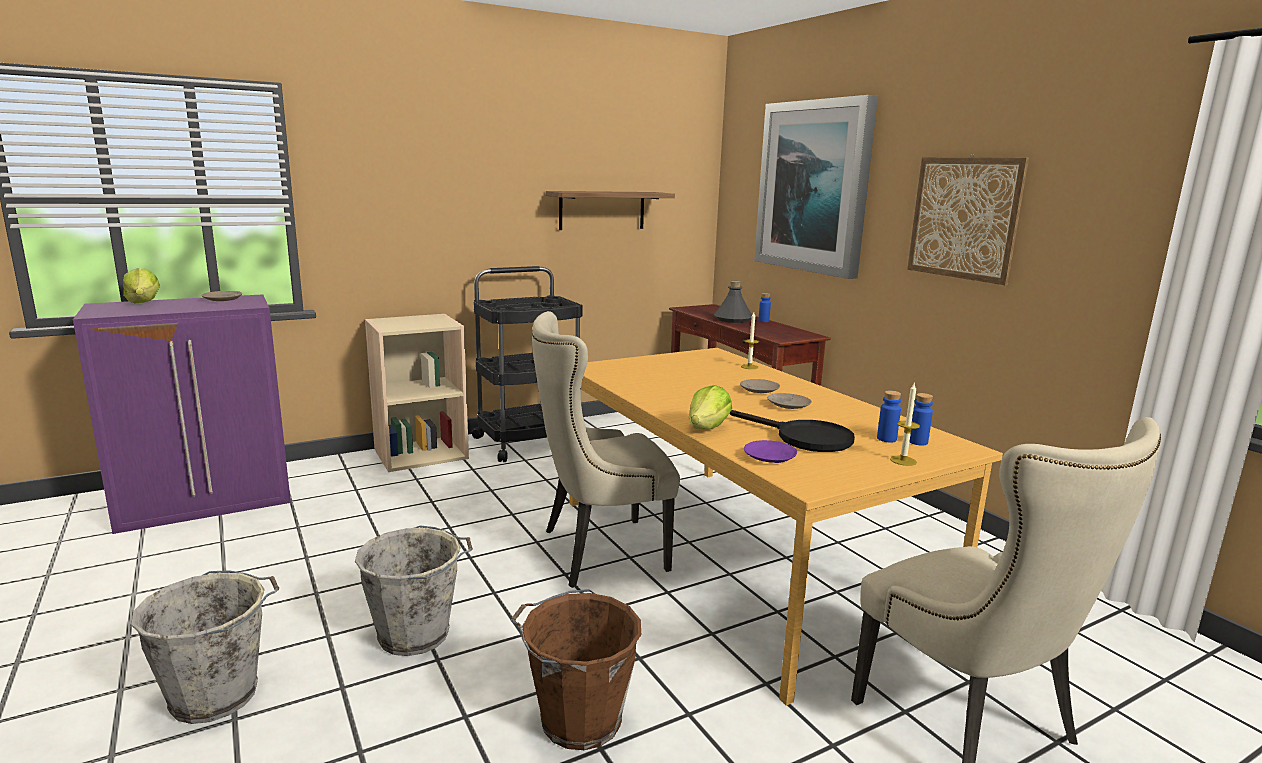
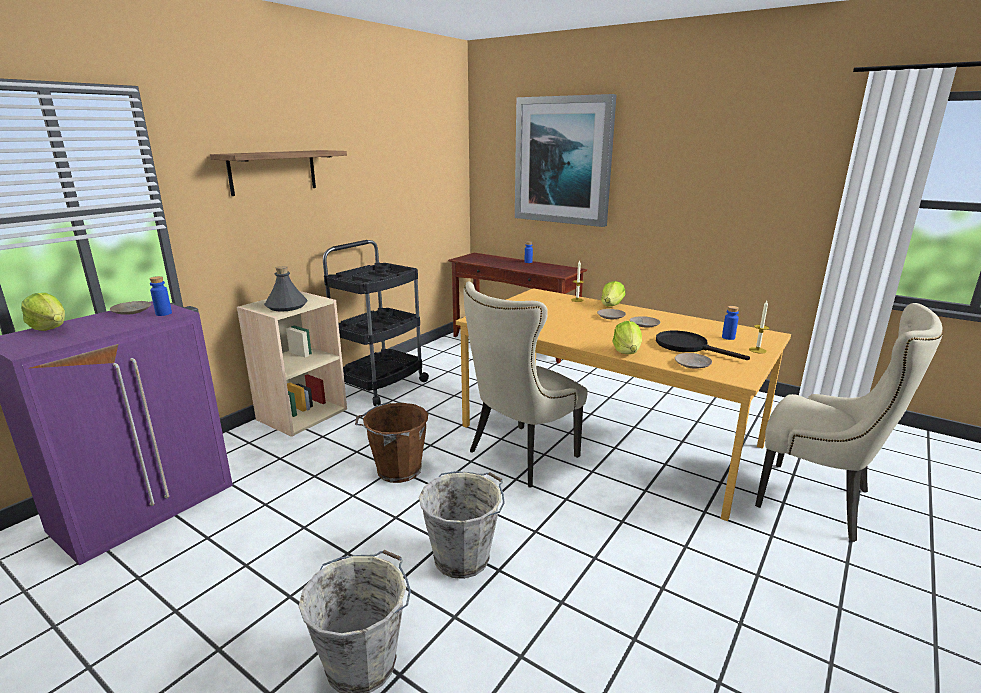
camera: 25 degrees left, 5 degrees up
(577, 720) = (630, 575): brown bucket -> brown bucket (397, 470)
(602, 210) = (400, 187): shelf -> shelf (273, 172)
(733, 319) = (507, 263): grey bottle -> grey bottle (287, 306)
(770, 457) = (693, 365): purple plate -> beige plate
(785, 379) = (612, 305): none -> lettuce
(804, 438) = (688, 347): black frying pan -> black frying pan turned 150 degrees counterclockwise
(917, 442) = (745, 336): blue bottle -> blue bottle (163, 313)
(964, 216) = (692, 180): picture -> none

